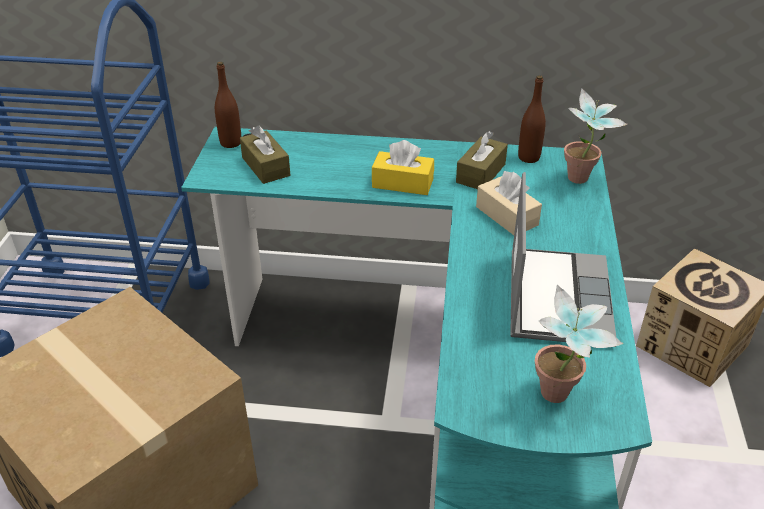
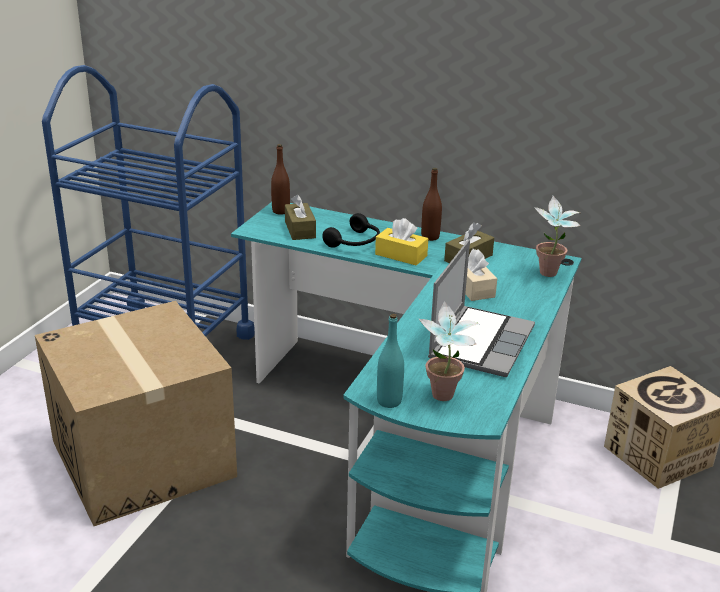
camera: 15 degrees right, 10 degrees down
(340, 174) = (355, 242): none -> black headphones
(496, 419) = (389, 401): none -> turquoise bottle
(528, 157) = (515, 254): brown bottle -> brown bottle (430, 237)

